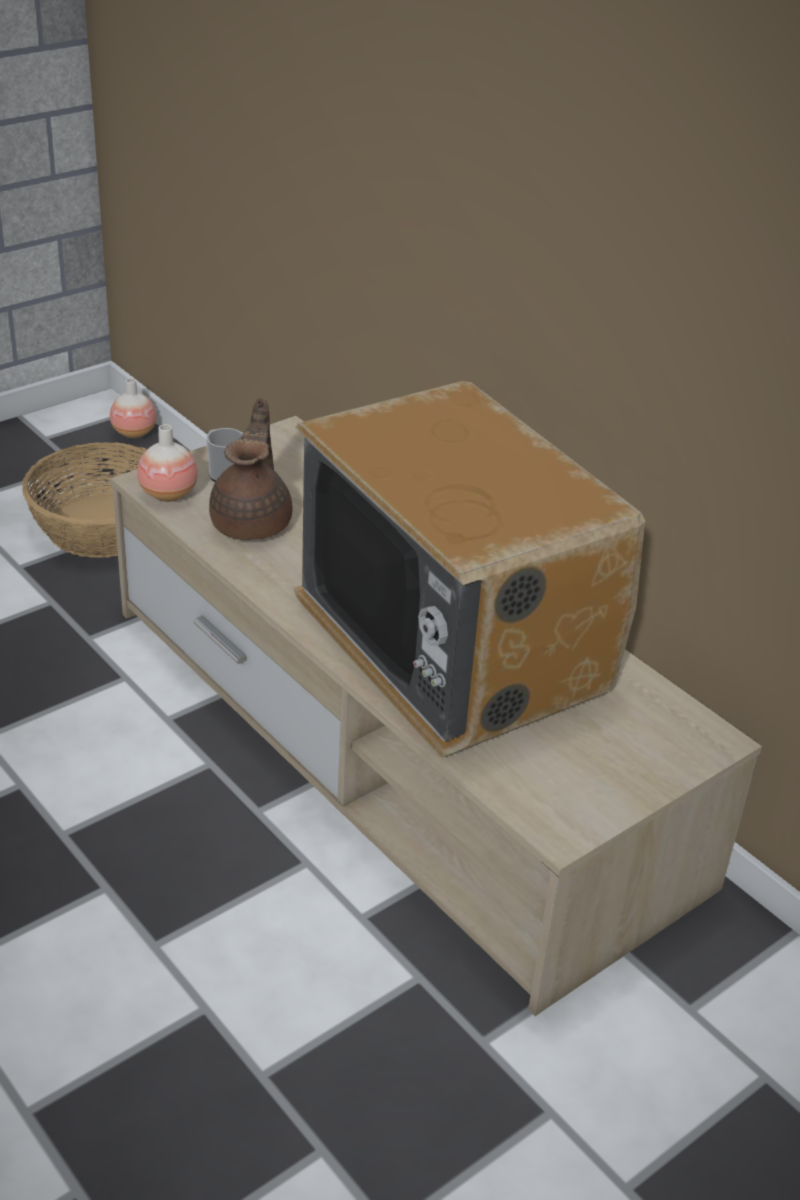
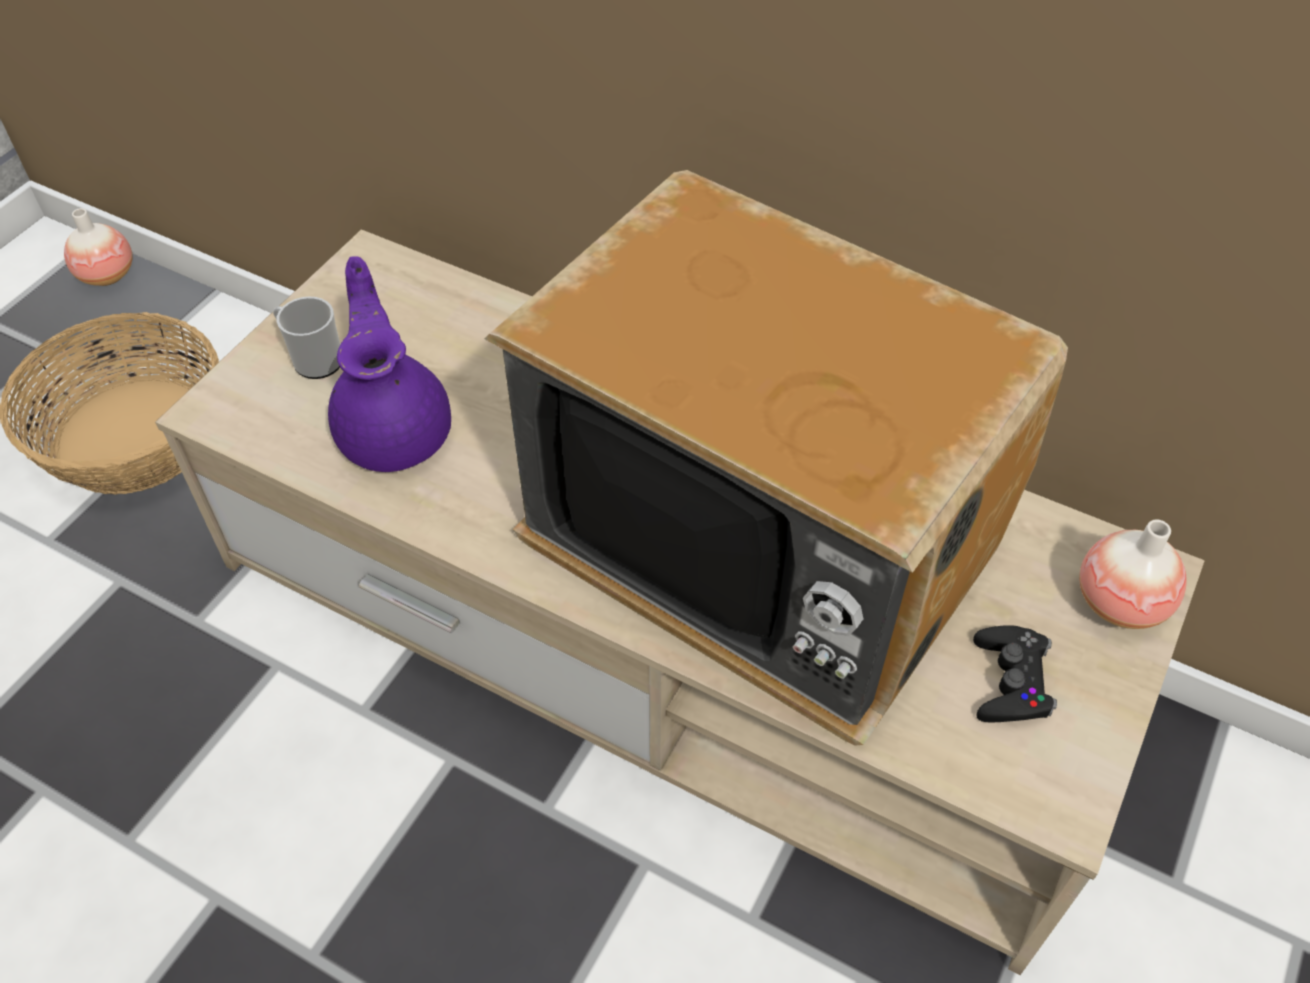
camera: 20 degrees left, 15 degrees up
(168, 494) = (254, 422): vase -> vase (1119, 603)
(253, 522) = (396, 430): brown teapot -> purple teapot
(571, 762) = (1010, 681): none -> black game controller

